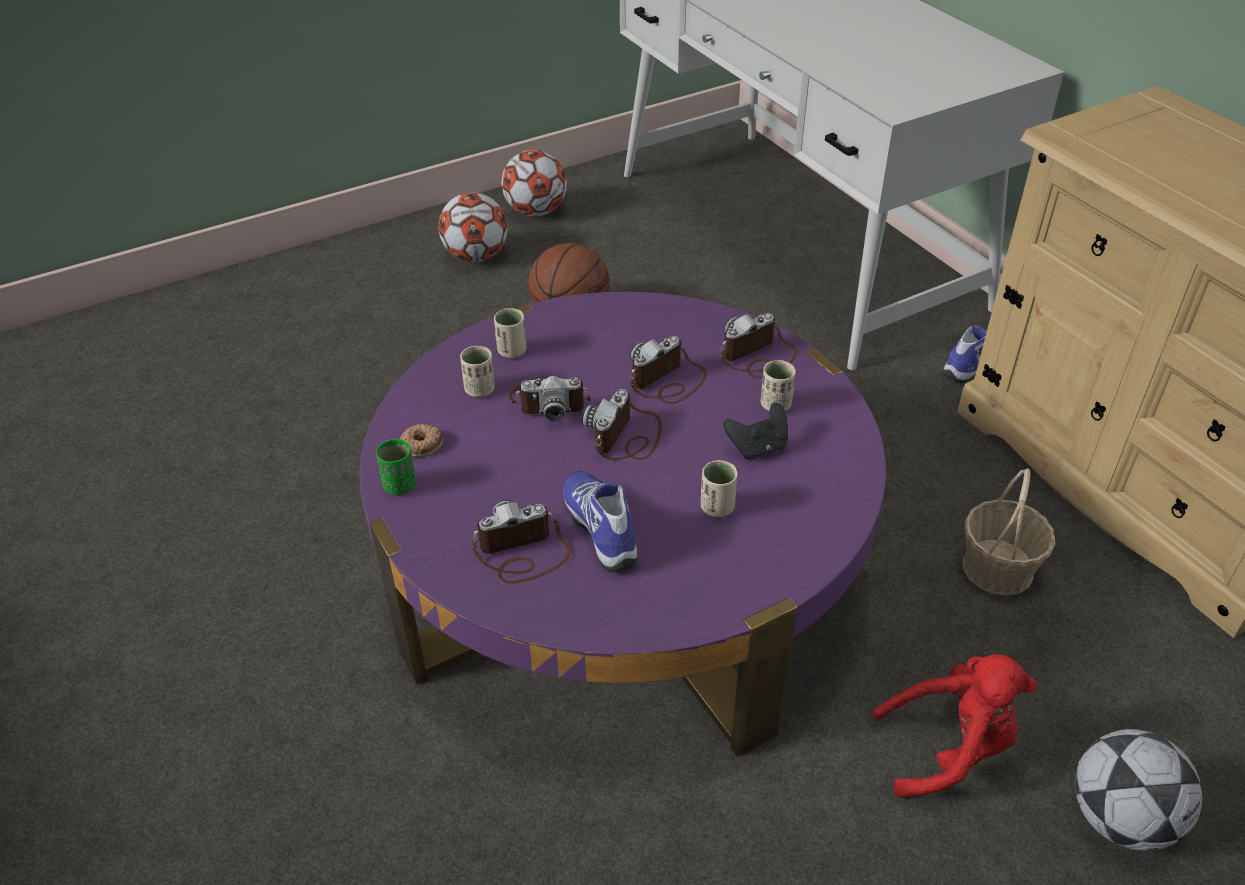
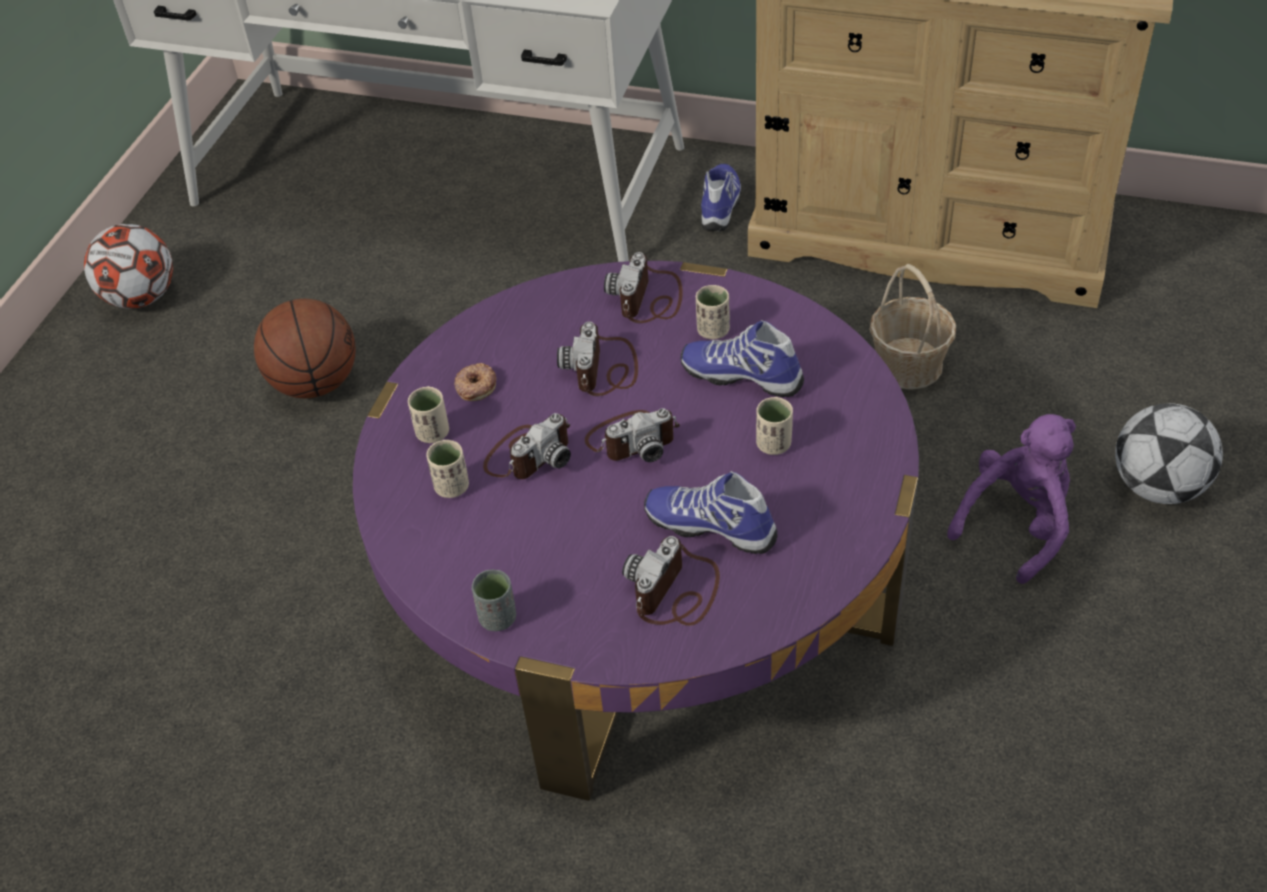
camera: 40 degrees left, 5 degrees up
(400, 485) = (498, 618): green cup -> grey cup
(421, 444) = (465, 570): donut -> donut (475, 386)
(476, 256) = (135, 383): football -> none
(626, 437) = (632, 439): camera -> camera turned 90 degrees counterclockwise
(758, 447) = (743, 375): black game controller -> shoe
(948, 749) = (1017, 524): red plush toy -> purple plush toy

